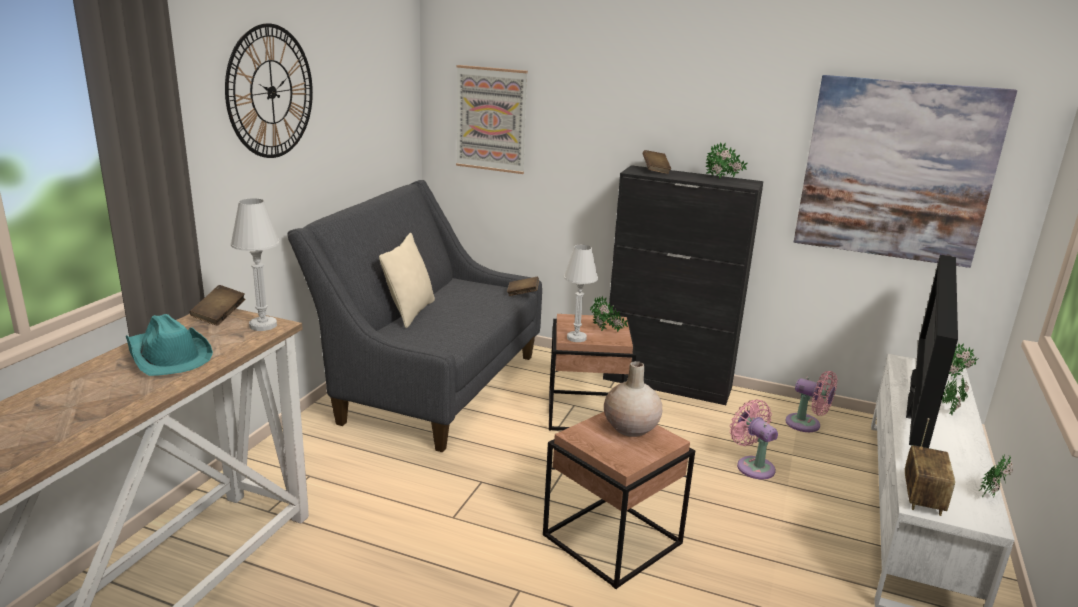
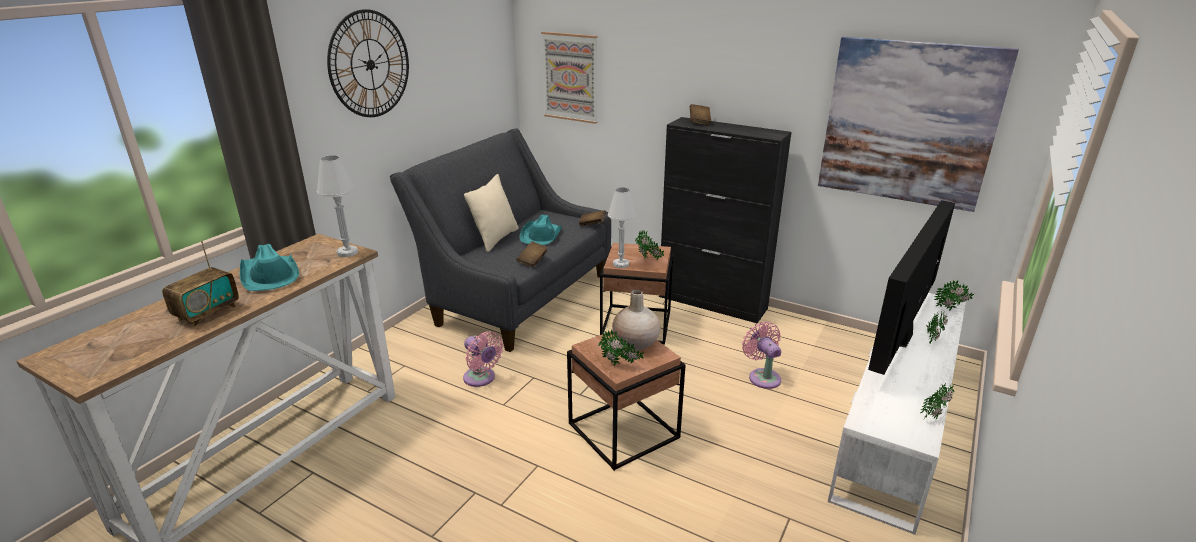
camera: 10 degrees right, 5 degrees up
(219, 316) = (319, 244): brown book -> brown book (532, 261)
(466, 307) = (541, 235): none -> turquoise hat
(723, 178) = (756, 129): potted plant -> potted plant (620, 365)
(806, 425) = (823, 343): pink fan -> pink fan (481, 379)
(922, 498) = (870, 416): radio -> radio (207, 313)

